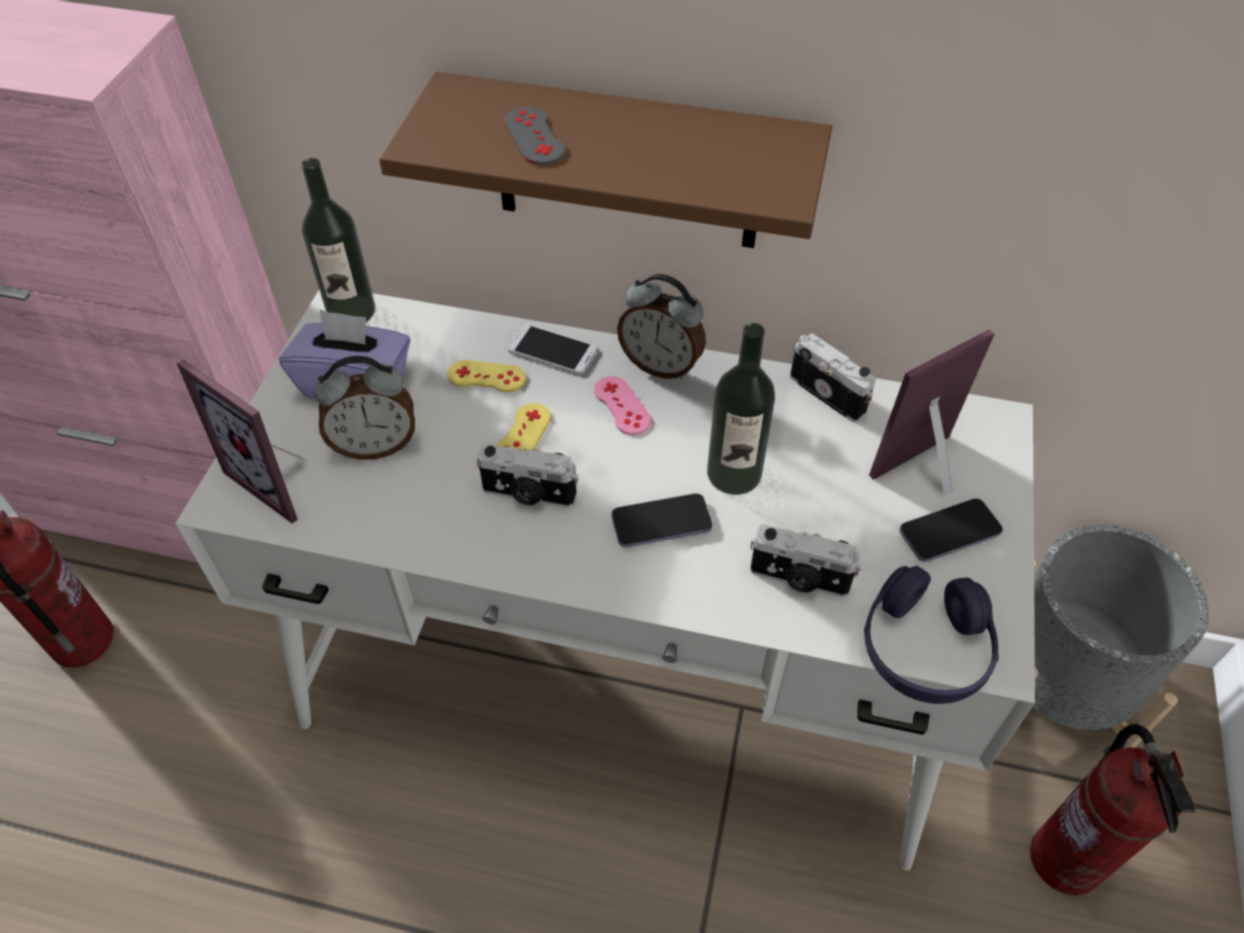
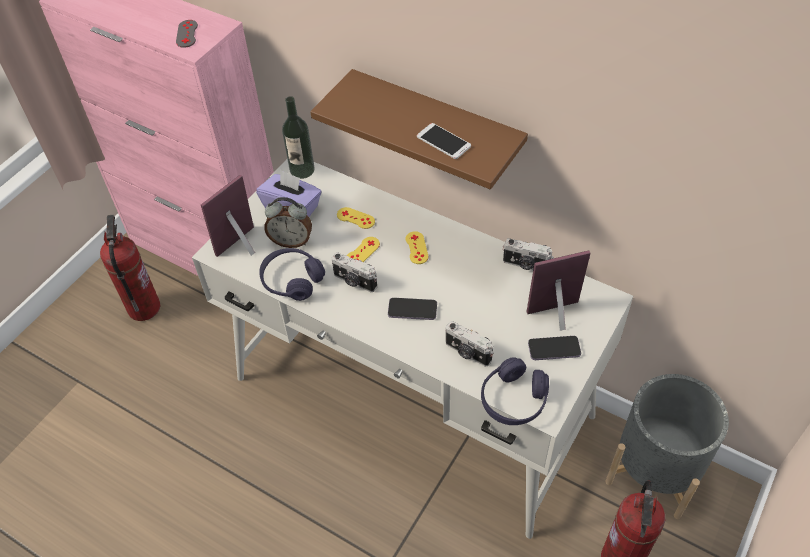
camera: 20 degrees right, 0 degrees up
(280, 478) = (243, 247): picture frame -> picture frame turned 75 degrees clockwise
(403, 521) = (292, 280): none -> purple headphones
(534, 136) = (383, 113): grey game controller -> grey game controller (187, 34)
(552, 350) = (393, 211): phone -> phone (443, 141)
(621, 405) = (416, 248): pink game controller -> yellow game controller
(661, 365) = (445, 231): alarm clock -> none
(734, 473) = (458, 295): bottle -> none
(829, 393) = (525, 265): camera -> camera turned 135 degrees clockwise

